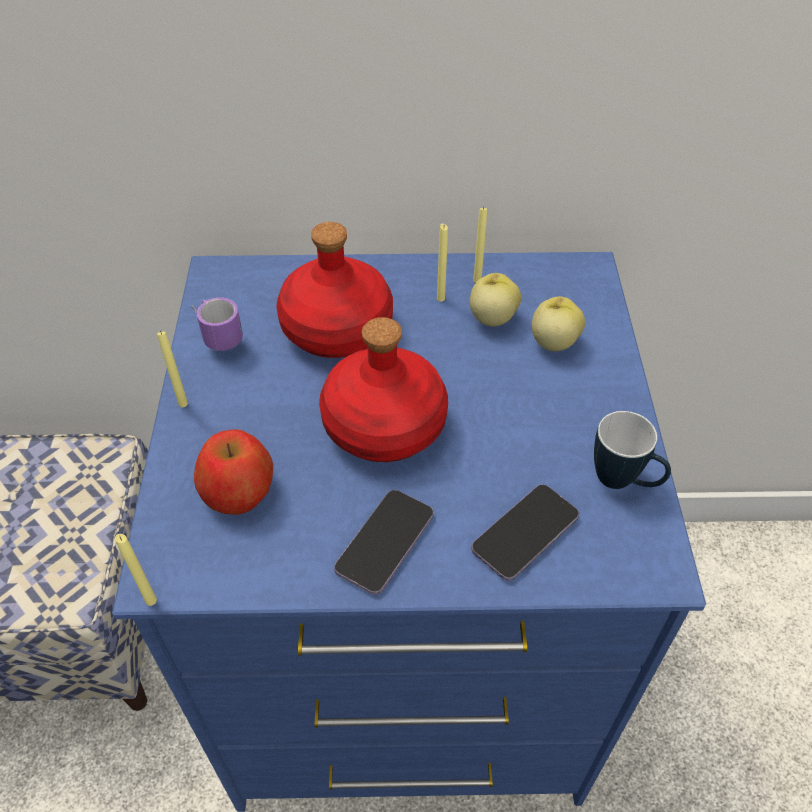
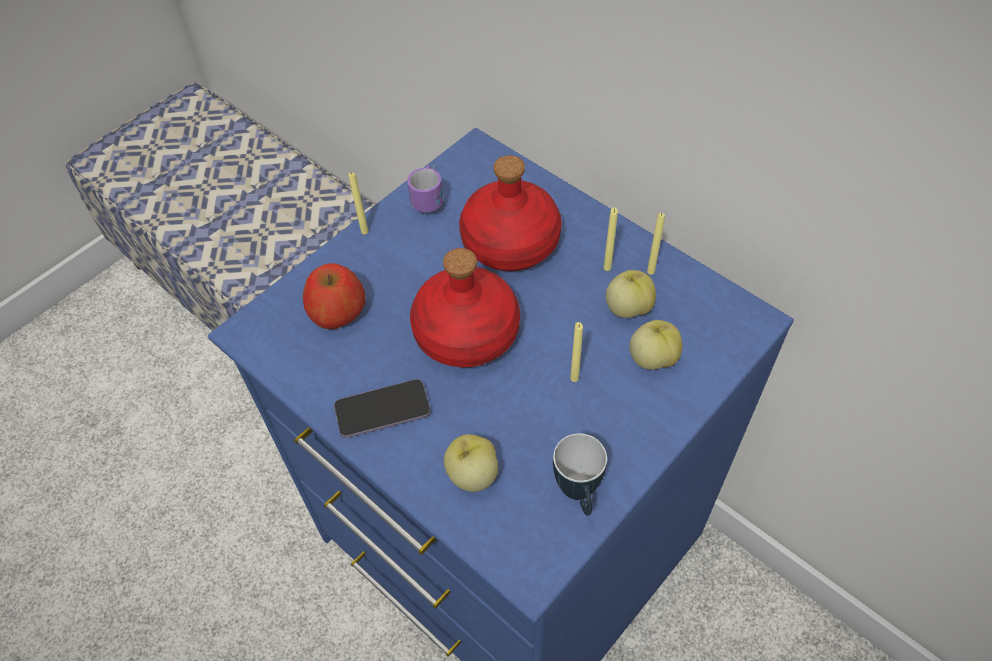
camera: 45 degrees right, 5 degrees up
(151, 601) = (230, 342): yellow candle -> yellow candle (574, 378)
(525, 533) = (472, 474): phone -> apple

